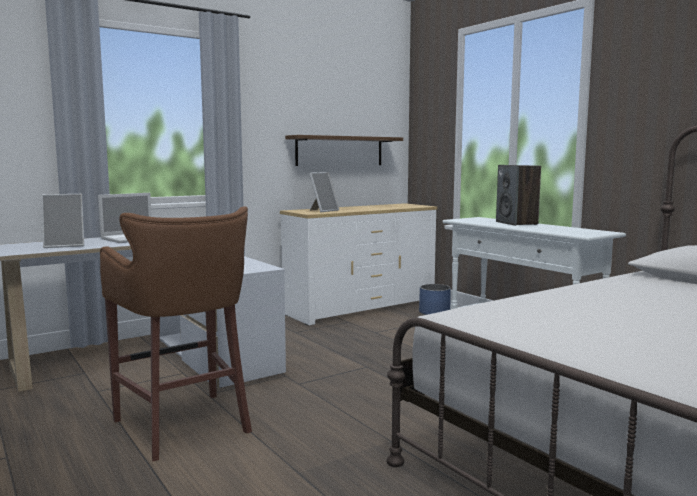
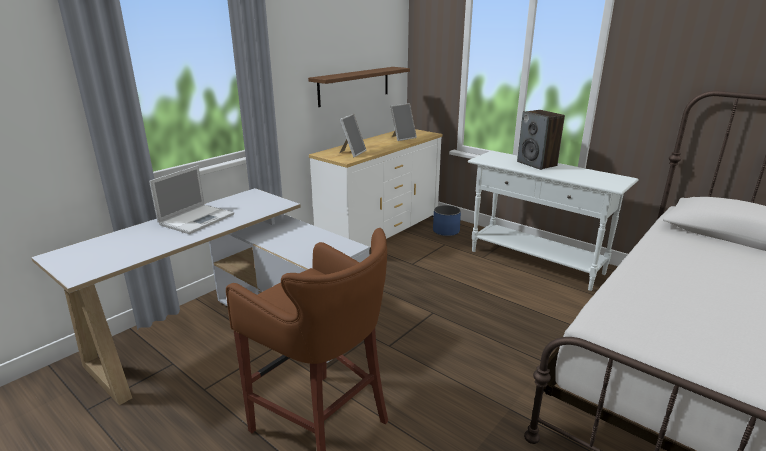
camera: 15 degrees left, 15 degrees up
(65, 245) = (133, 247): picture frame -> picture frame (402, 138)

